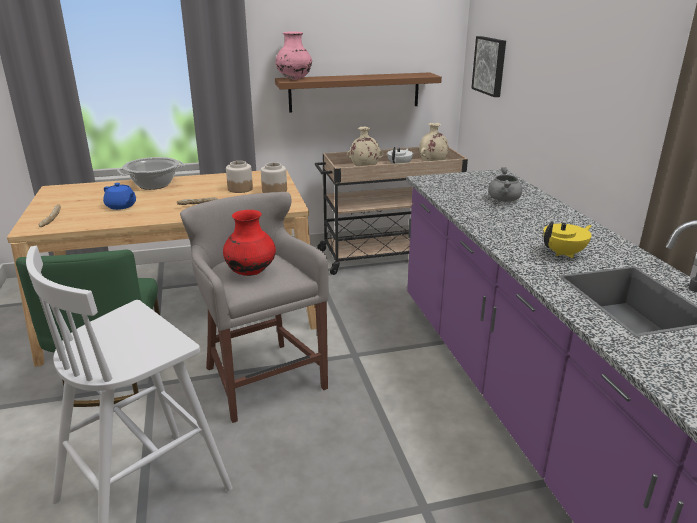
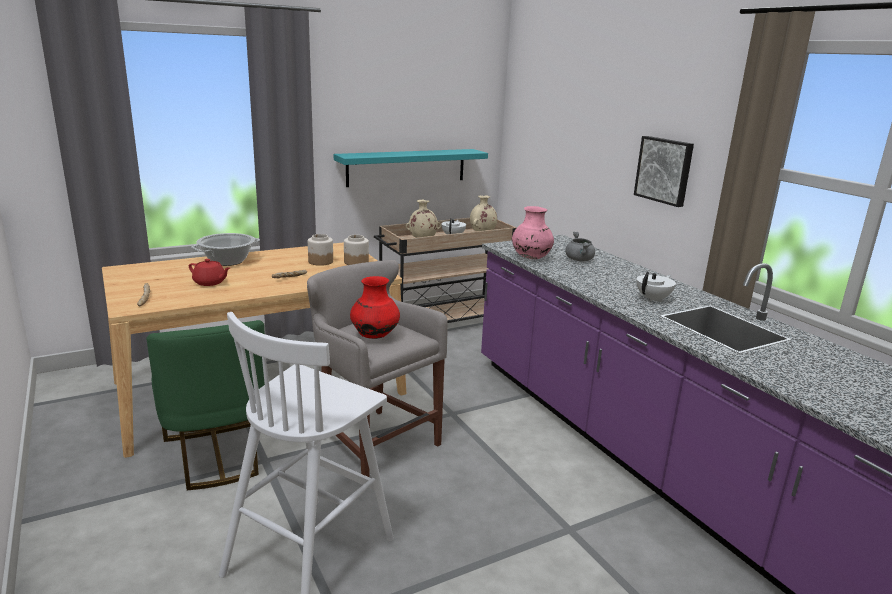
camera: 15 degrees left, 5 degrees down
(121, 206) = (210, 282): blue teapot -> red teapot
(294, 79) = (354, 155): pink vase -> pink vase (531, 258)
(354, 92) = (407, 167): brown shelf -> turquoise shelf
(490, 66) = (533, 143): picture -> picture (664, 170)
(564, 253) = (653, 299): yellow teapot -> white teapot

